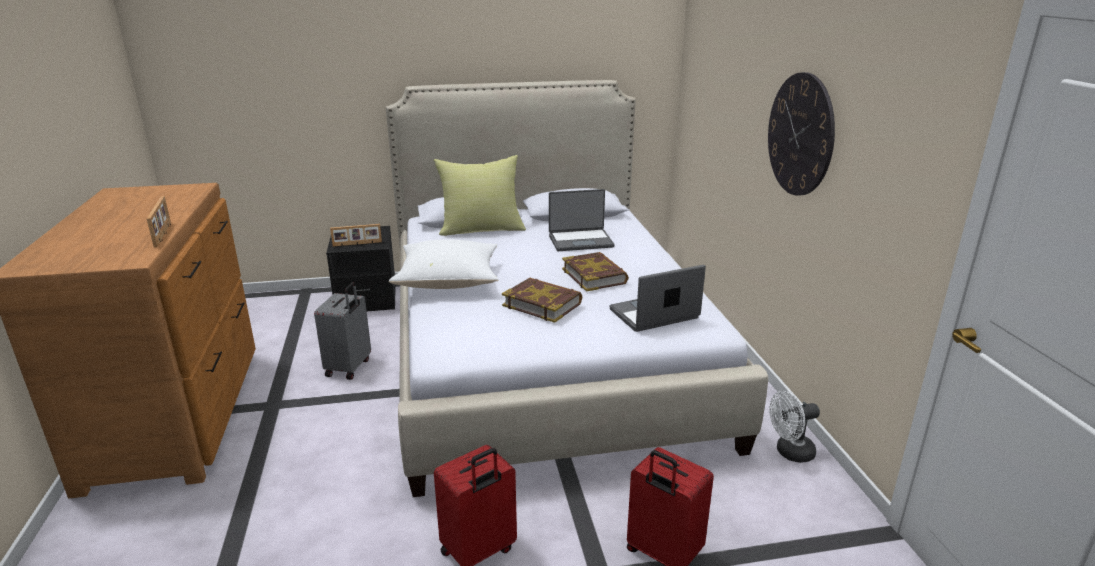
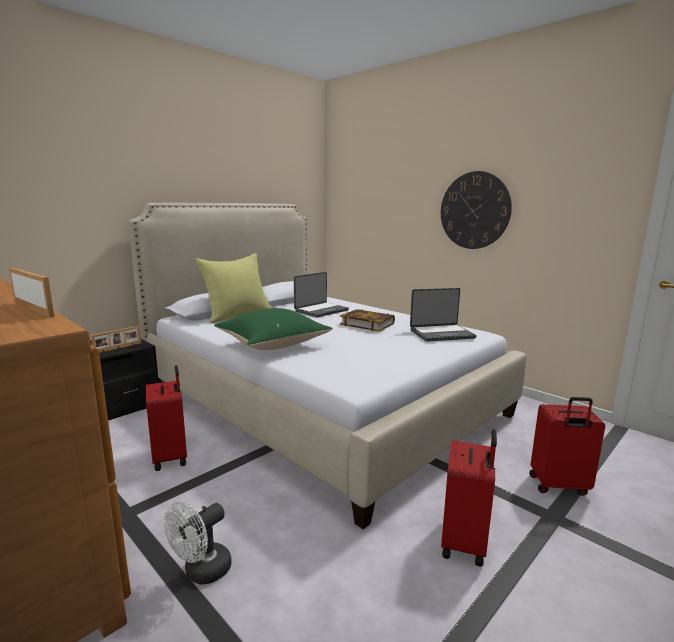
camera: 35 degrees left, 10 degrees down
(349, 368) = (171, 457): grey suitcase -> red suitcase
(449, 281) = (273, 345): white pillow -> green pillow
(542, 304) = (369, 342): book -> none
(654, 315) = (441, 334): laptop -> laptop turned 135 degrees counterclockwise
(789, 453) = (527, 408): white fan -> white fan (201, 572)

